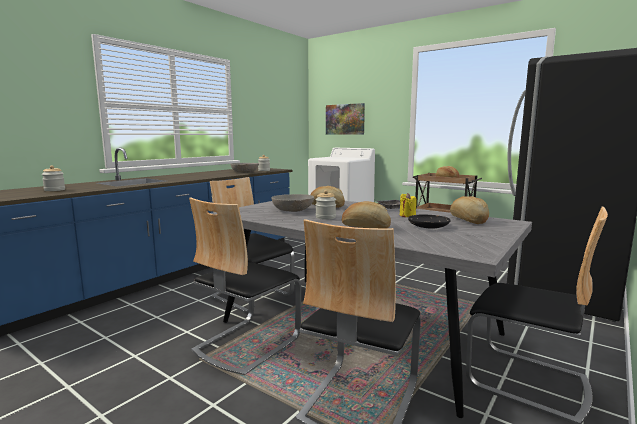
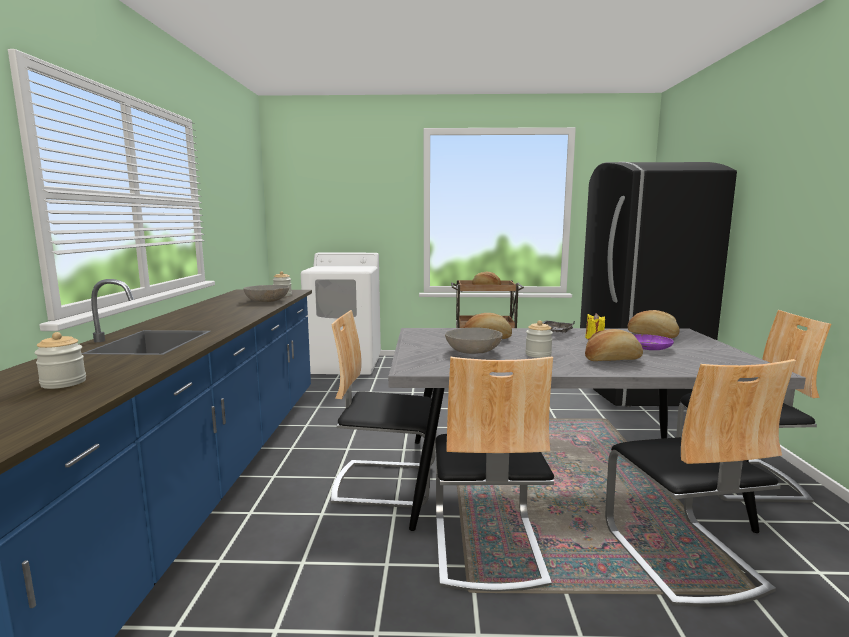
camera: 35 degrees left, 0 degrees up
(345, 119) = (328, 214): picture -> none
(428, 226) = (648, 347): black plate -> purple plate

